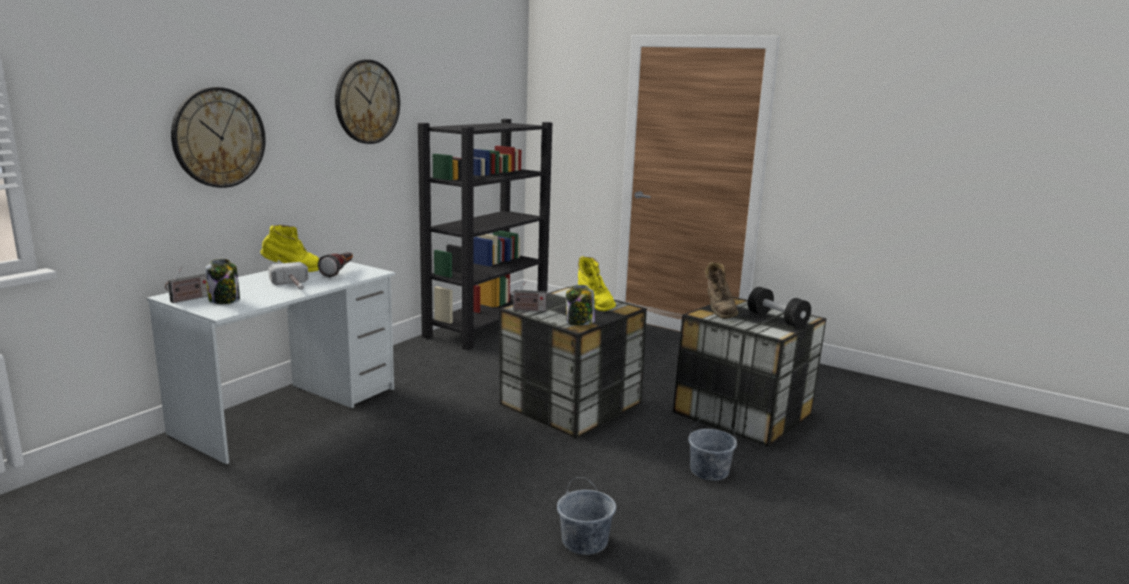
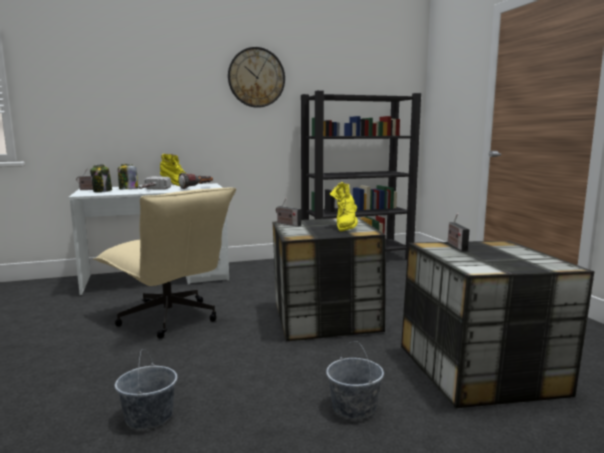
camera: 40 degrees right, 5 degrees down
(219, 137) = (135, 95): wall clock -> none
(412, 454) = (168, 317): none -> beige office chair
(579, 323) = (302, 235): jar -> jar (128, 189)
(718, 311) = (456, 246): brown boot -> radio
(777, 319) = (511, 261): black dumbbell -> none

